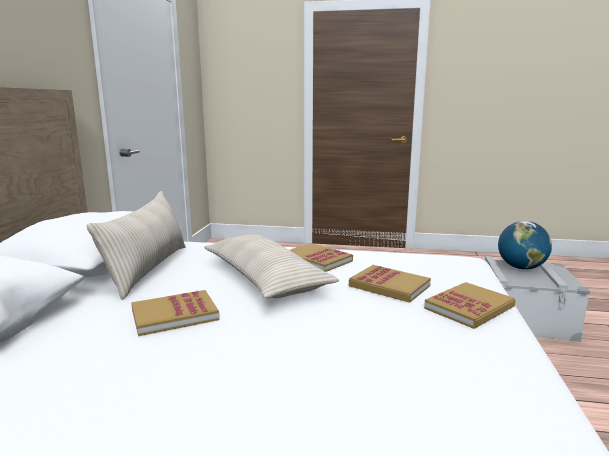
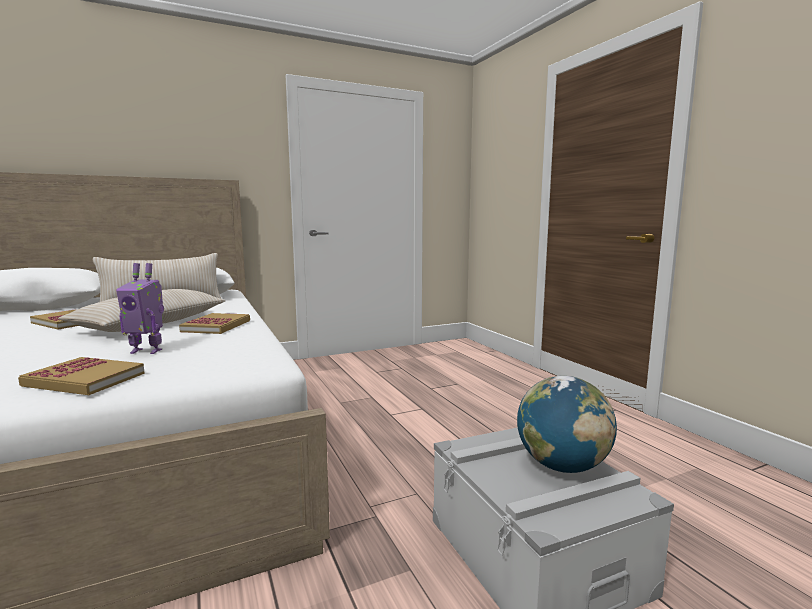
camera: 55 degrees right, 5 degrees down
(389, 286) = (147, 351): book -> toy robot

